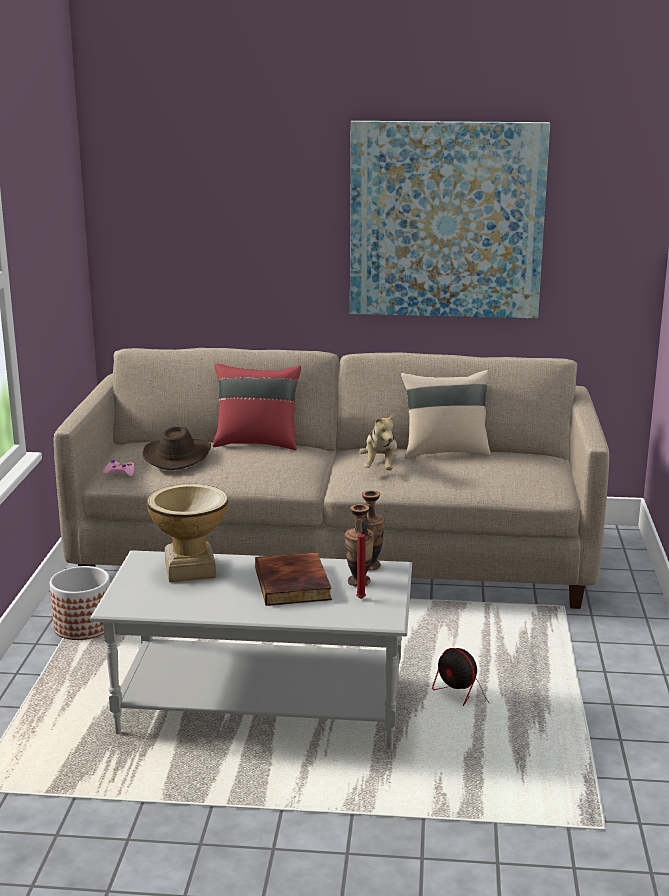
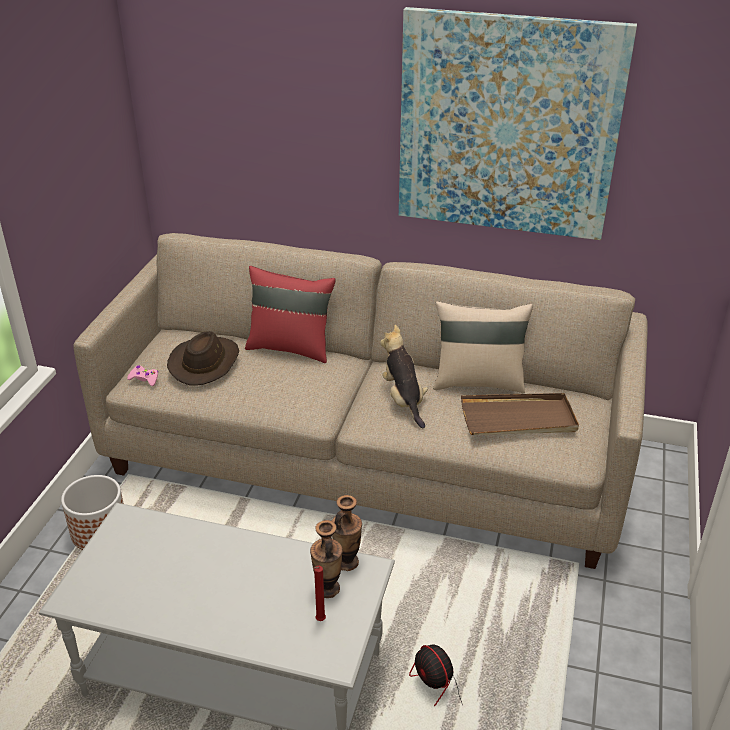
camera: 10 degrees right, 15 degrees up
(190, 569) = (163, 544): vase -> none
(294, 584) = (260, 584): book -> none
(380, 467) = (403, 400): plush toy -> plush toy turned 150 degrees clockwise
(491, 469) = (518, 418): none -> brown tray

